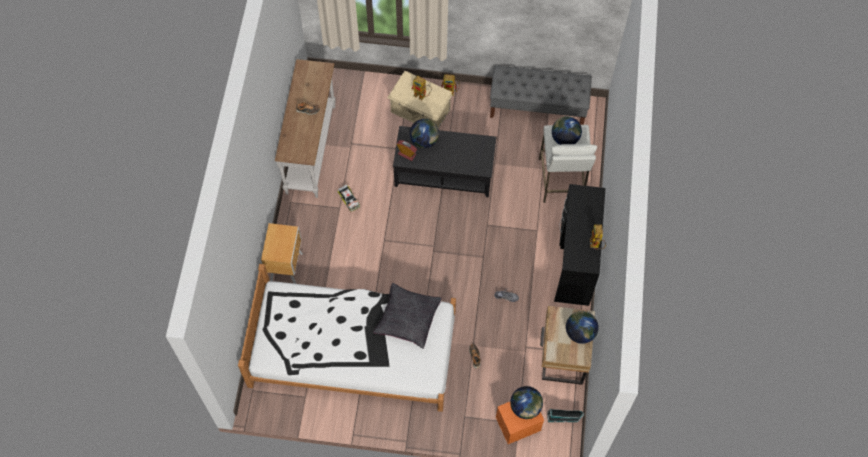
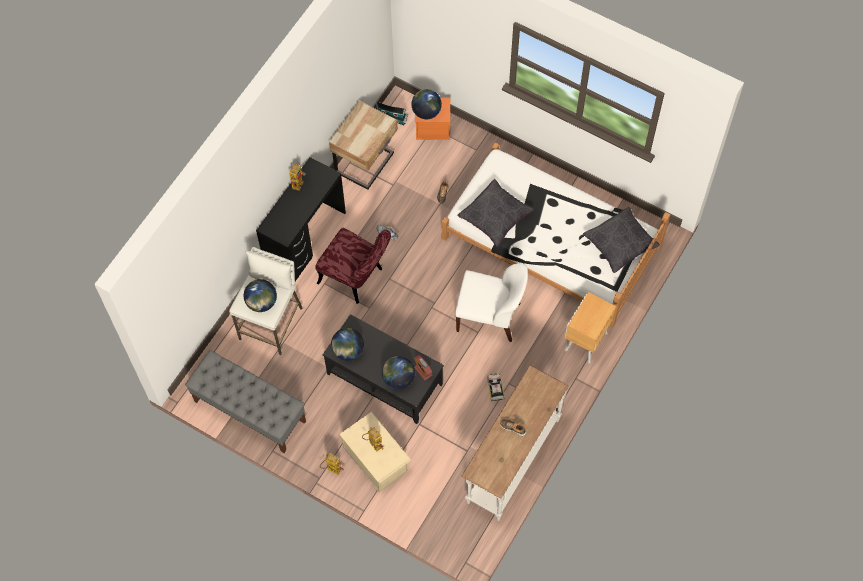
camera: 155 degrees left, 0 degrees up
(280, 338) = (620, 244): none -> black pillow
(379, 257) = (490, 317): none -> white chair
(511, 245) = (356, 278): none -> red chair
(580, 332) = (352, 129): globe -> globe (348, 351)

